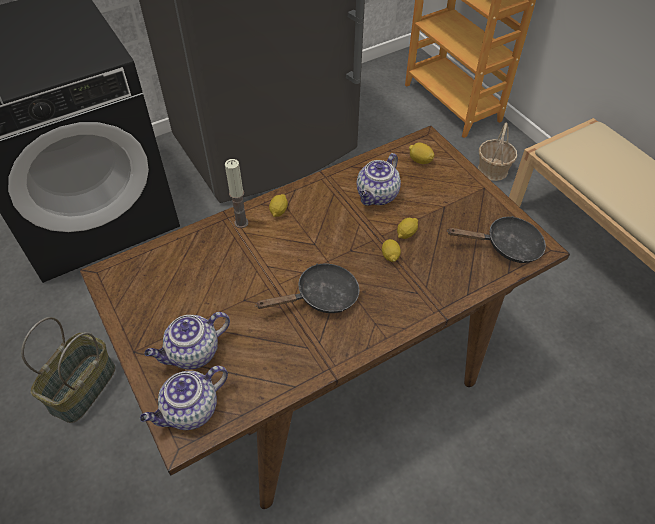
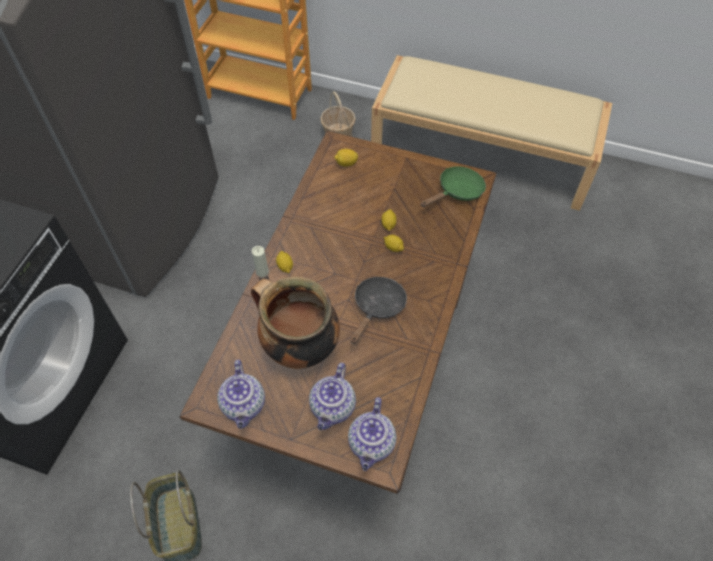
camera: 40 degrees left, 5 degrees up
(220, 283) = (299, 348): none -> cooking pot
(377, 196) = (343, 209): teapot -> teapot (244, 405)
(507, 246) = (457, 191): black frying pan -> green frying pan

